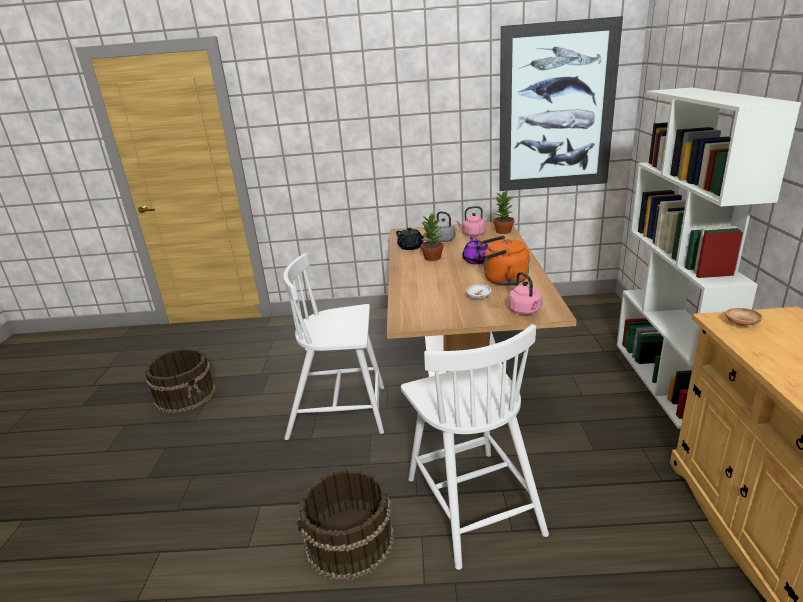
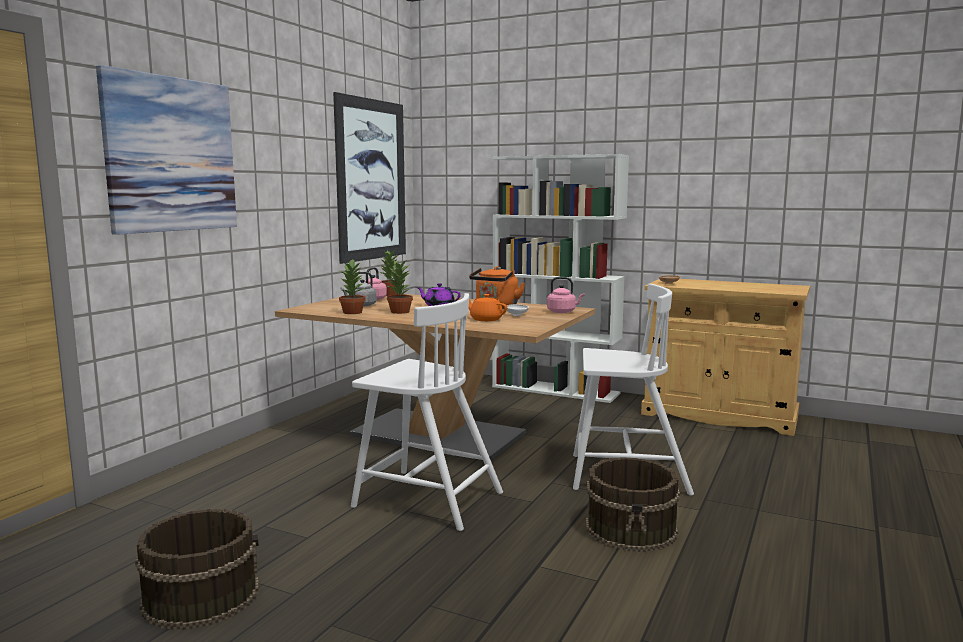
camera: 65 degrees left, 15 degrees down
(315, 111) = (171, 155): none -> picture
(340, 412) = (425, 499): white chair -> white chair turned 90 degrees counterclockwise
(411, 247) = (353, 312): black teapot -> potted plant
(439, 293) = (485, 319): none -> orange teapot

